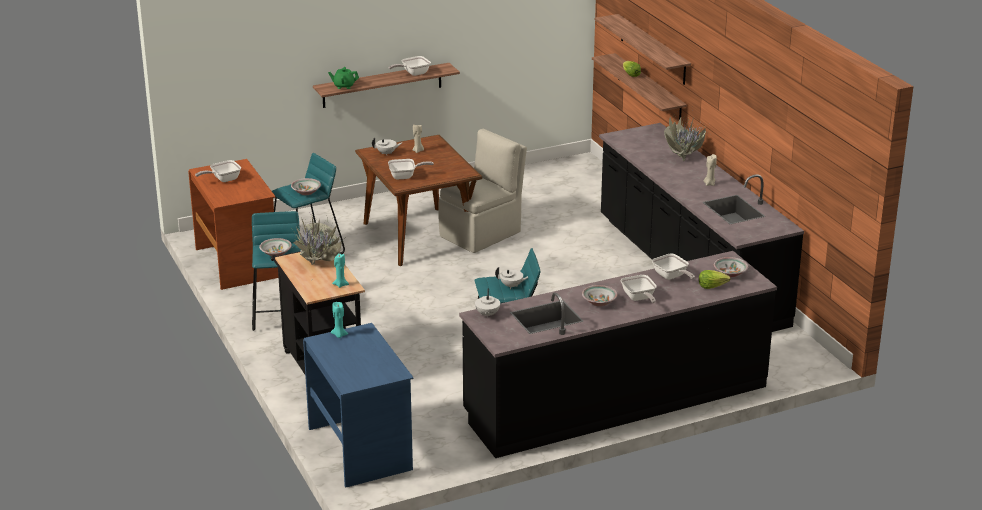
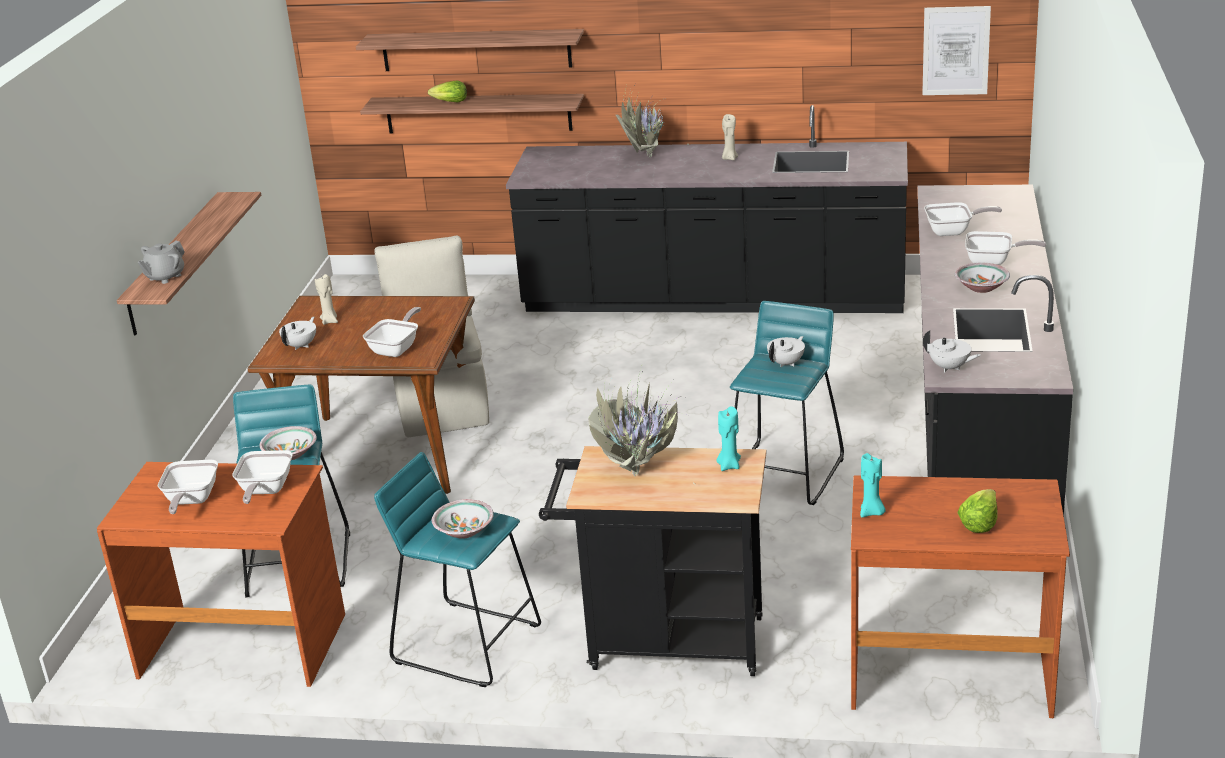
camera: 55 degrees left, 0 degrees up
(344, 86) = (165, 277): green teapot -> grey teapot
(361, 449) = (950, 672): blue desk -> brown desk
(413, 73) = (211, 221): frying pan -> frying pan (264, 491)
(712, 286) = (999, 215): lettuce -> lettuce (979, 522)
(730, 274) = (977, 199): bowl -> none
(834, 182) = (956, 51): none -> picture

